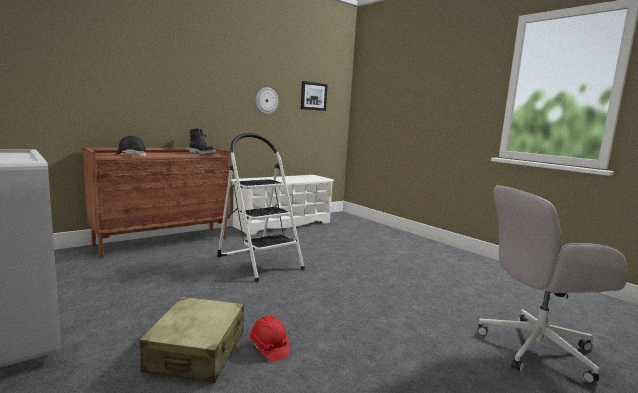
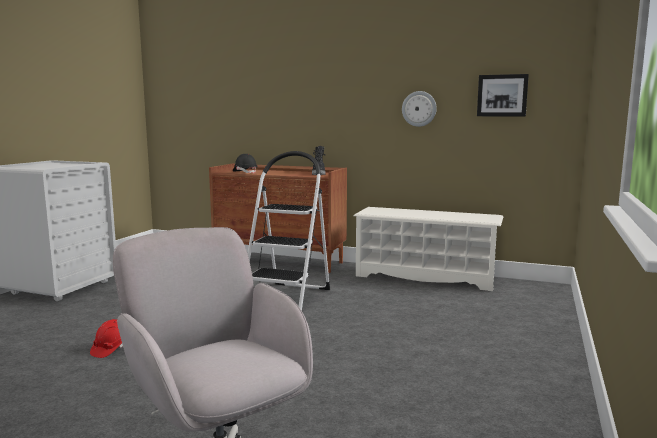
camera: 60 degrees right, 0 degrees up
(197, 351) = (91, 329): beige suitcase -> none

